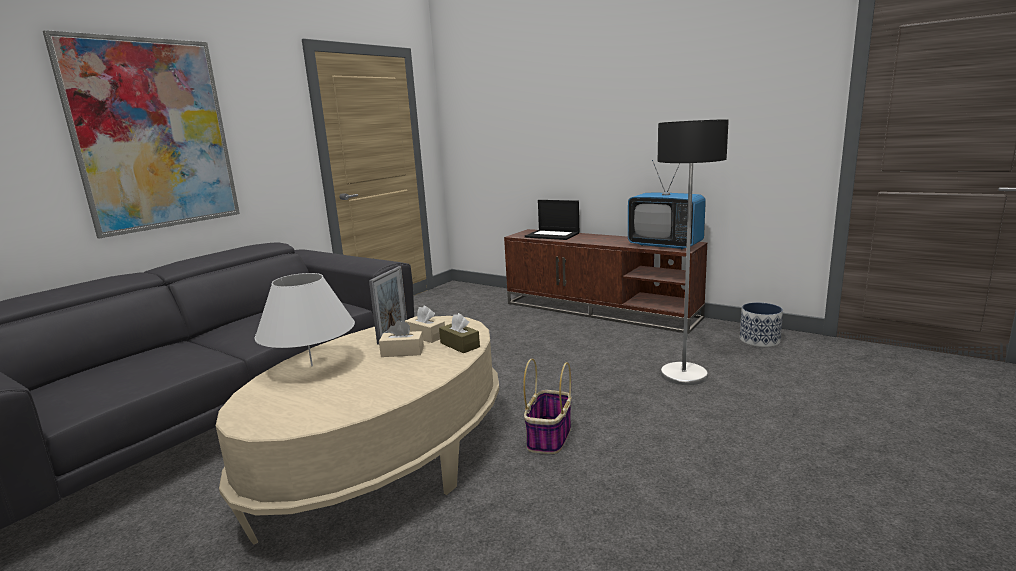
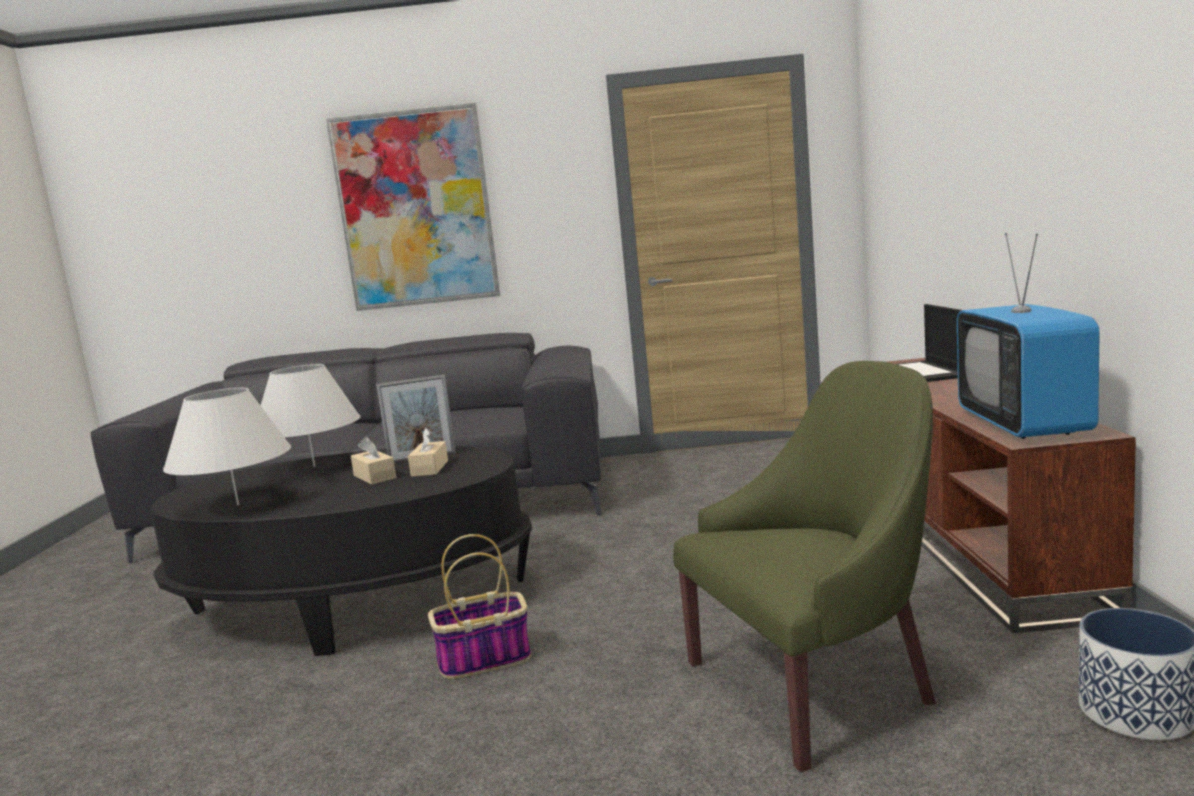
camera: 55 degrees right, 5 degrees down
(356, 401) = (238, 504): none -> white table lamp
(385, 463) = (356, 603): beige coffee table -> black coffee table
(460, 345) = (414, 487): brown tissue box -> none
(684, 374) = (815, 686): floor lamp -> green armchair

